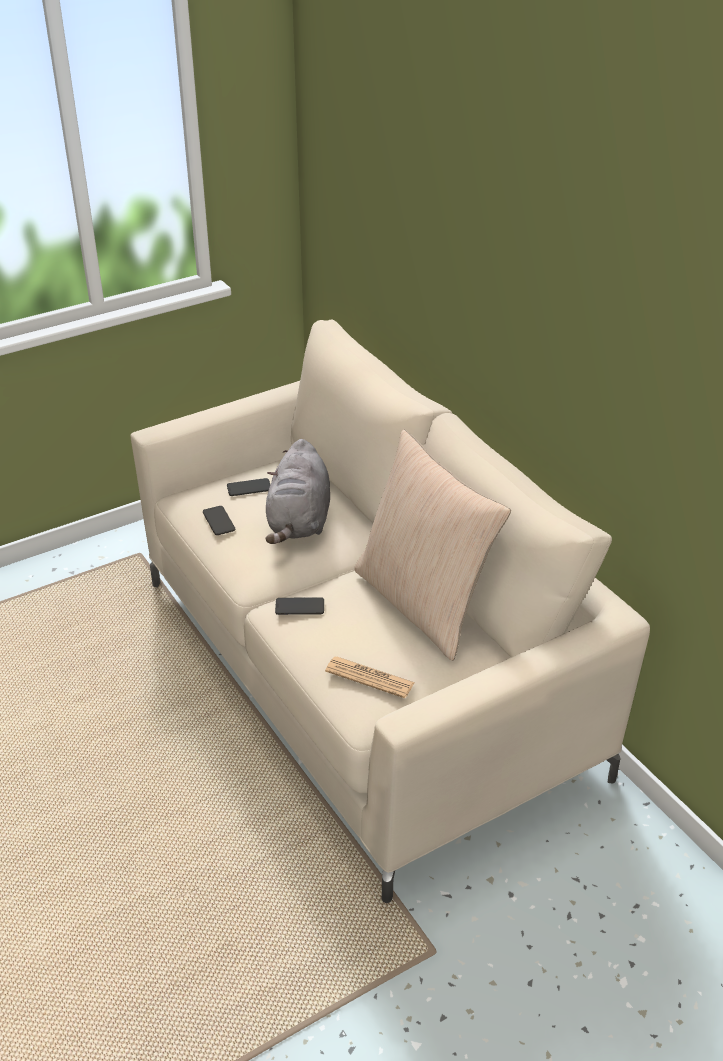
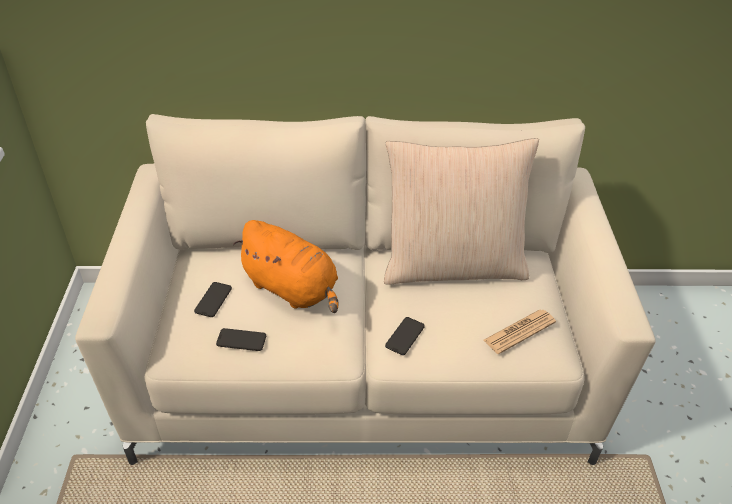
camera: 60 degrees left, 5 degrees up
(299, 522) = (293, 289): grey plush toy -> orange plush toy

